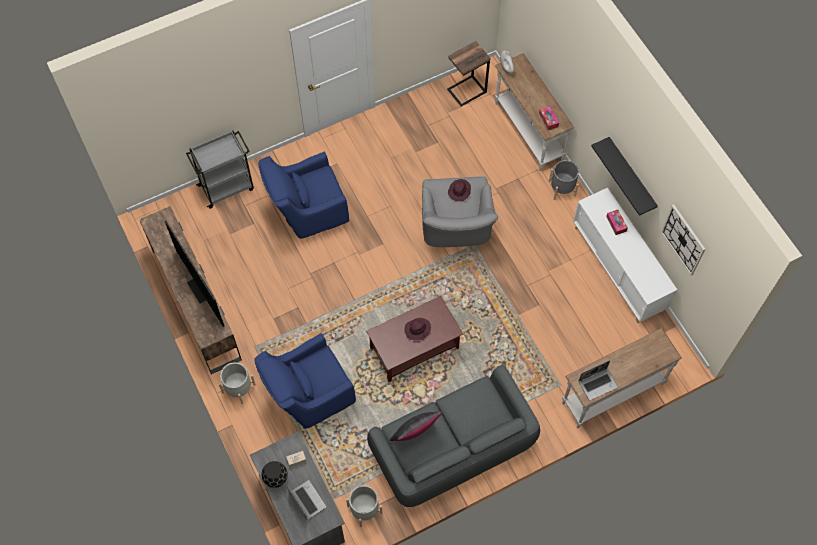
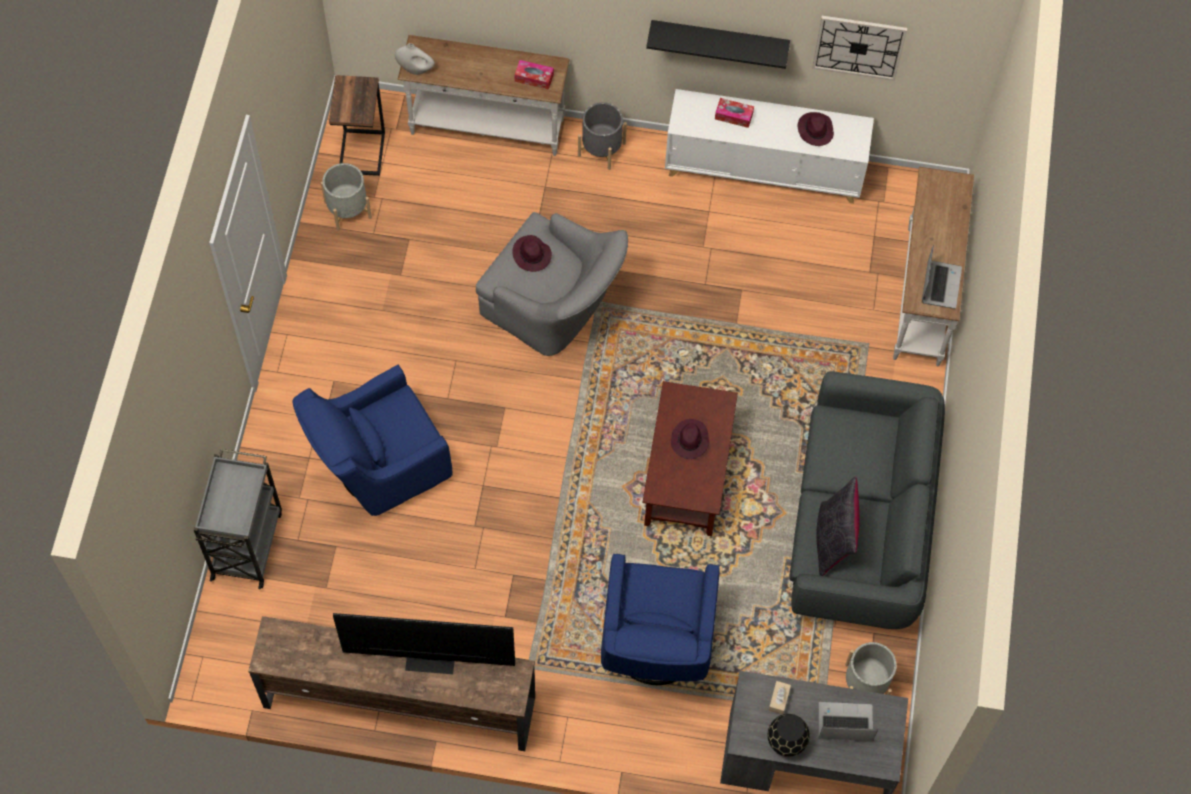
camera: 55 degrees left, 0 degrees up
(238, 388) = (574, 728): grey planter -> grey planter (348, 210)
(307, 212) = (378, 468): blue armchair -> blue armchair turned 45 degrees clockwise
(643, 266) = (815, 130): none -> purple hat

